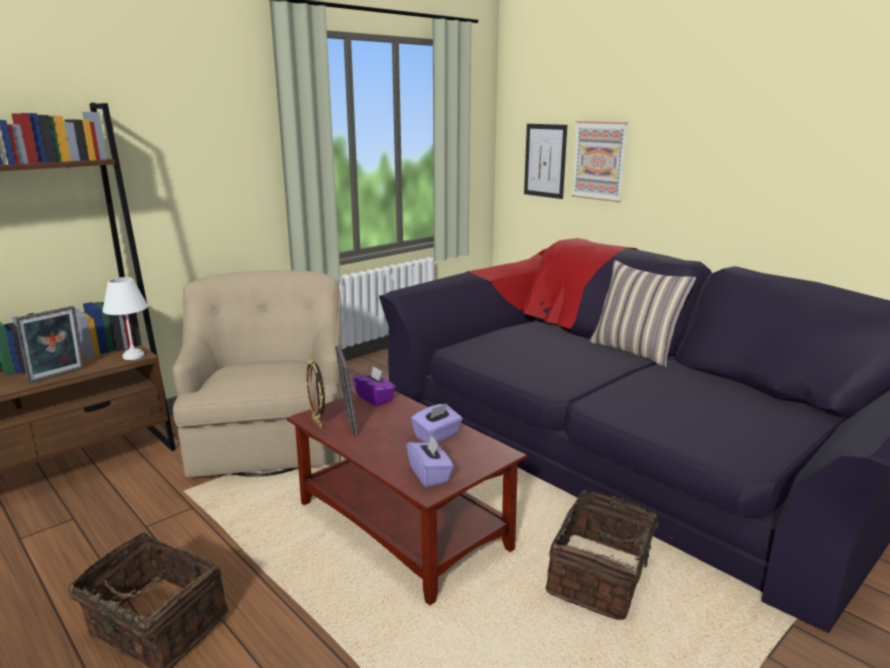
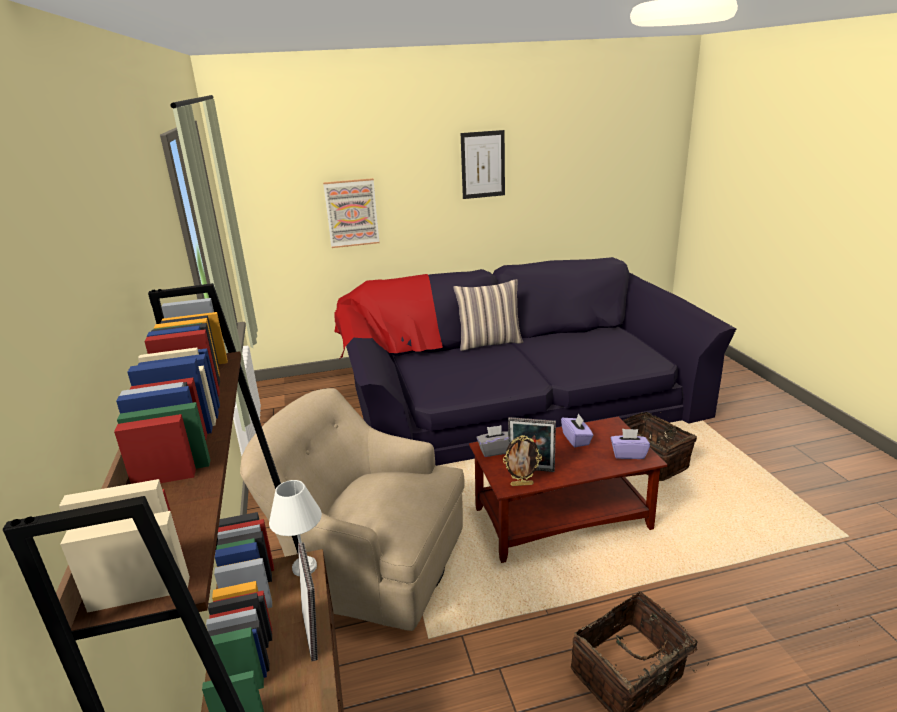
camera: 60 degrees left, 5 degrees up
(375, 398) = (495, 450): purple tissue box -> grey tissue box
(545, 161) = (292, 222): picture -> picture (483, 164)

